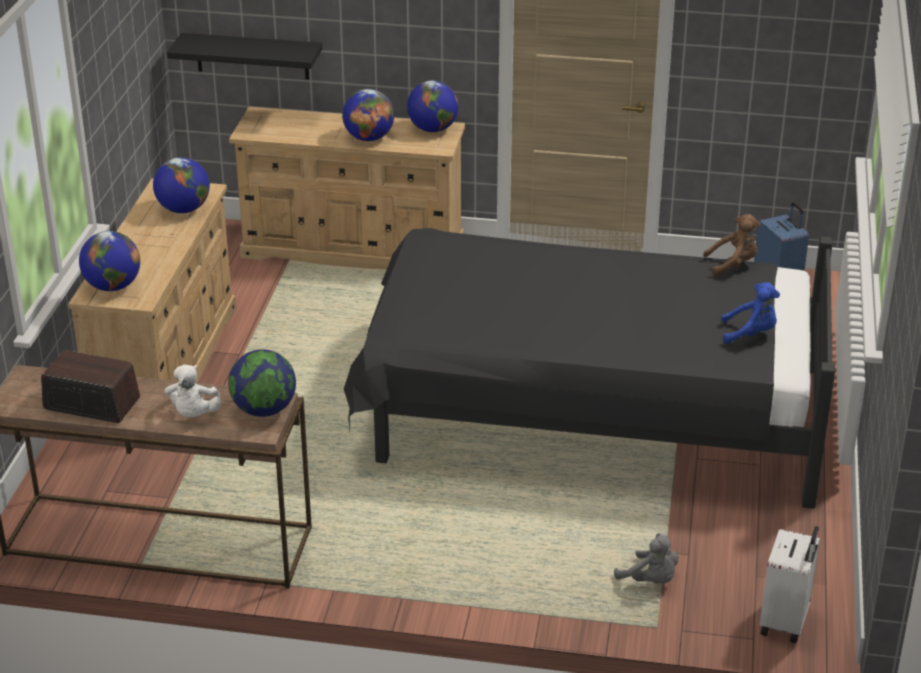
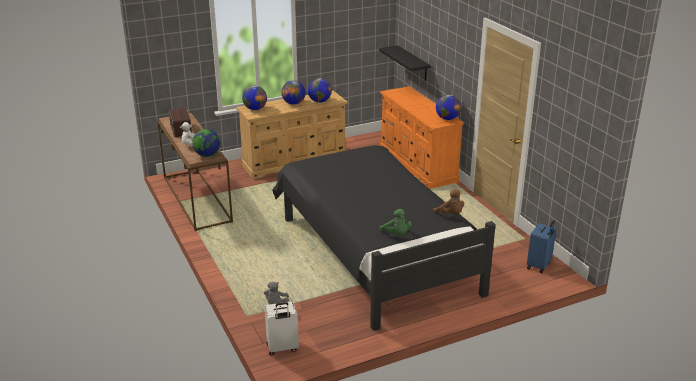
camera: 55 degrees right, 5 degrees down
(354, 249) = (418, 164): beige dresser -> orange dresser
(369, 138) = (420, 111): globe -> globe (293, 103)
(750, 334) = (396, 234): blue plush toy -> green plush toy

